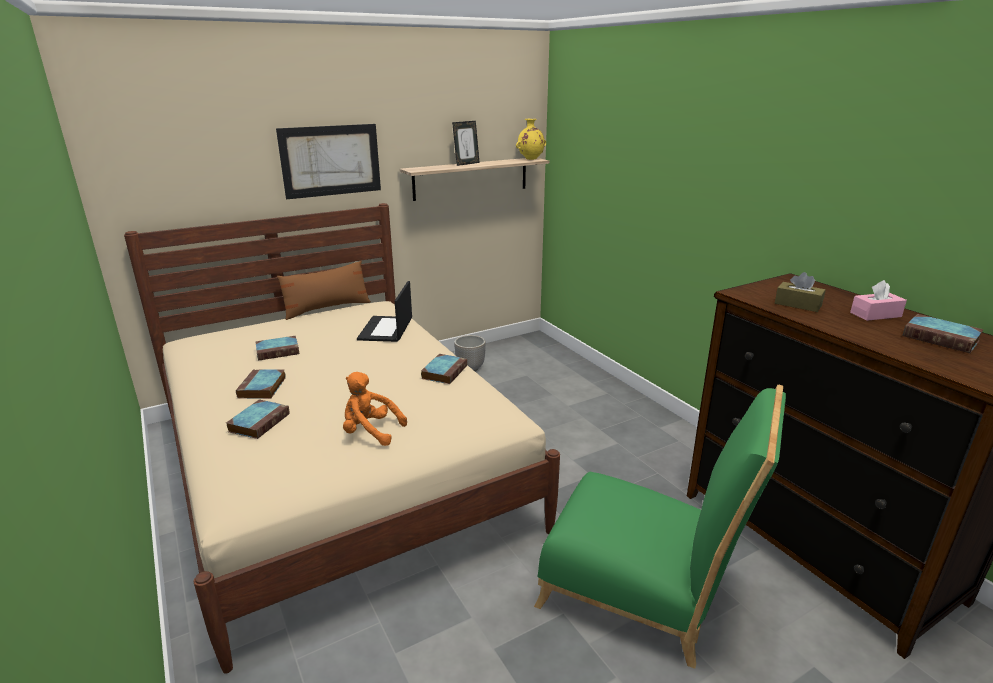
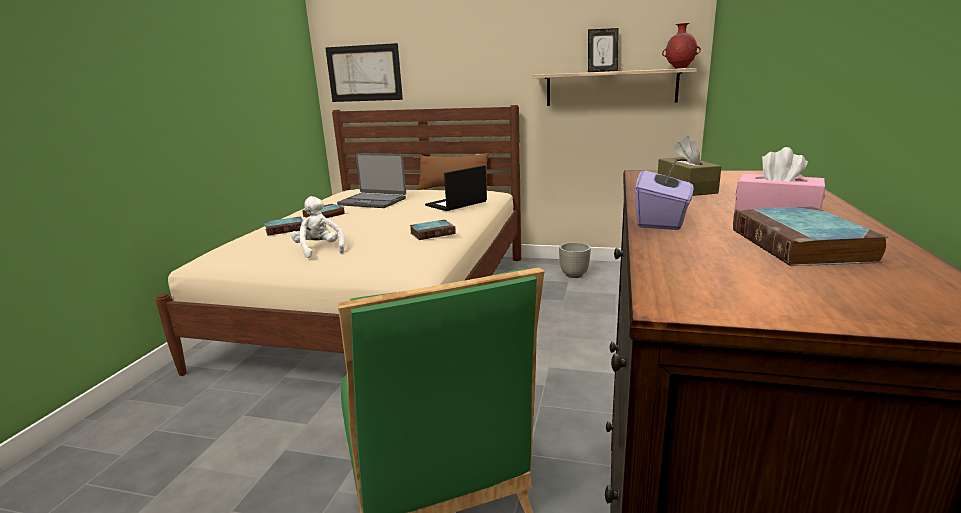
camera: 45 degrees right, 5 degrees down
(279, 351) = (373, 201): book -> laptop
(331, 160) = (476, 65): picture -> picture (364, 73)
(370, 432) = (319, 250): orange plush toy -> white plush toy
(530, 159) = (679, 68): yellow vase -> red vase
(865, 338) = (662, 221): none -> purple tissue box

